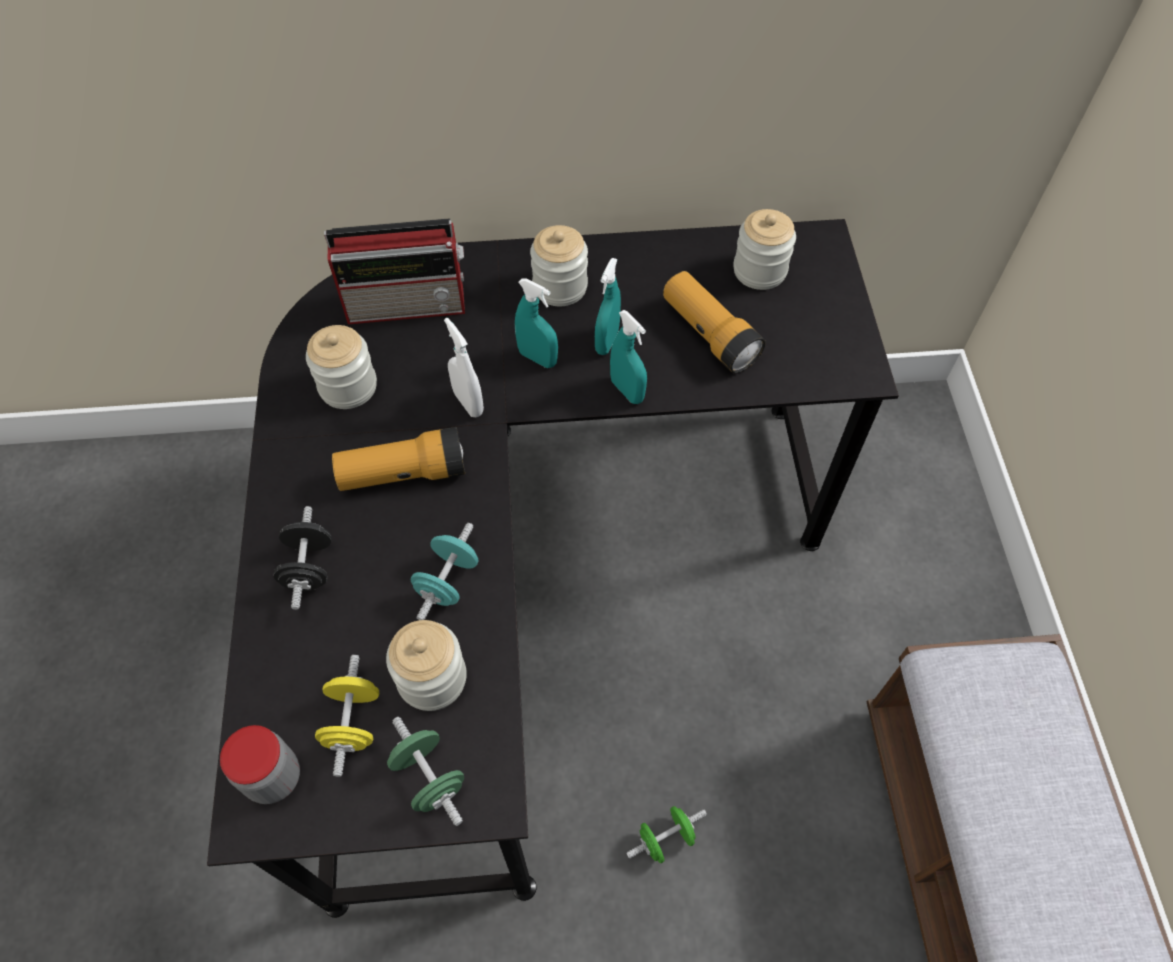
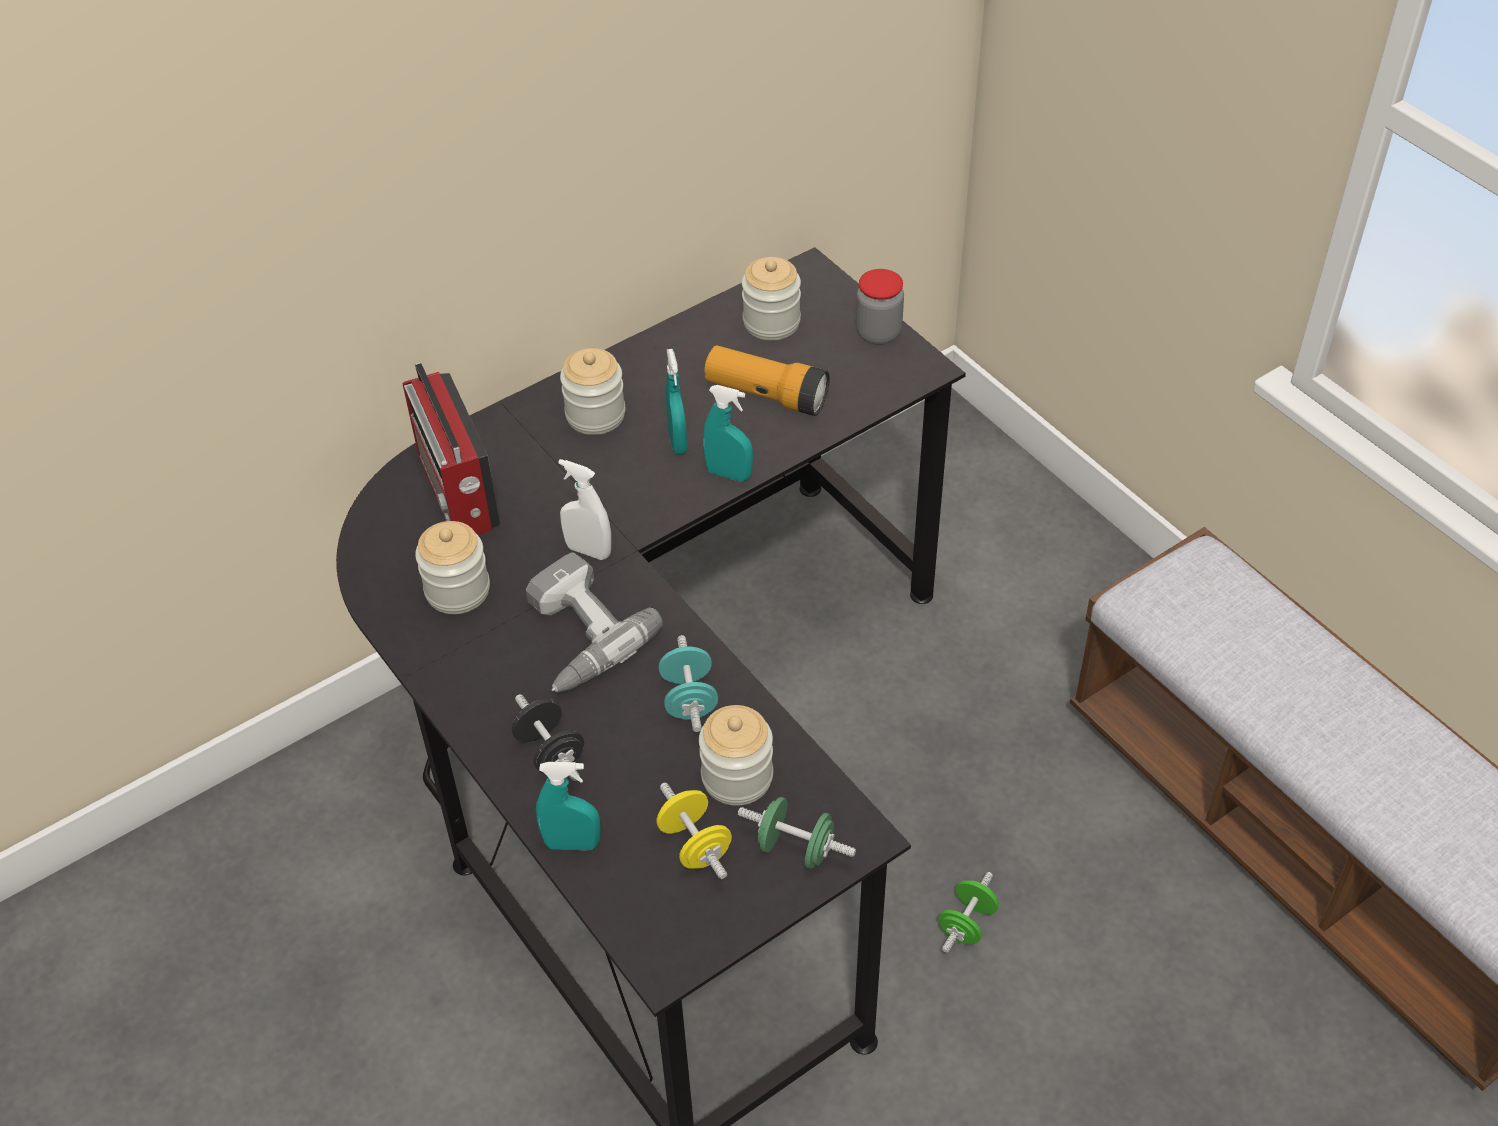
camera: 30 degrees left, 10 degrees down
(273, 777) = (658, 921): jar -> jar (878, 333)
(403, 473) = (575, 636): flashlight -> power drill
(409, 304) = (458, 494): radio -> radio turned 105 degrees clockwise
(537, 358) = (623, 484): turquoise spray bottle -> turquoise spray bottle (572, 844)

